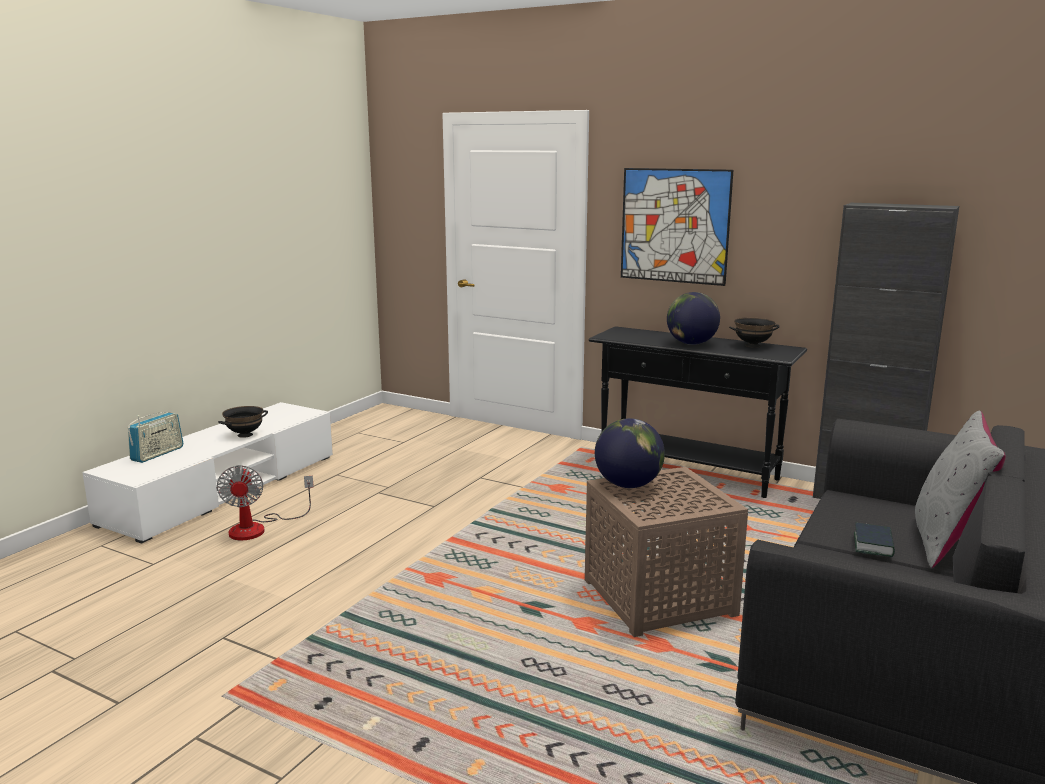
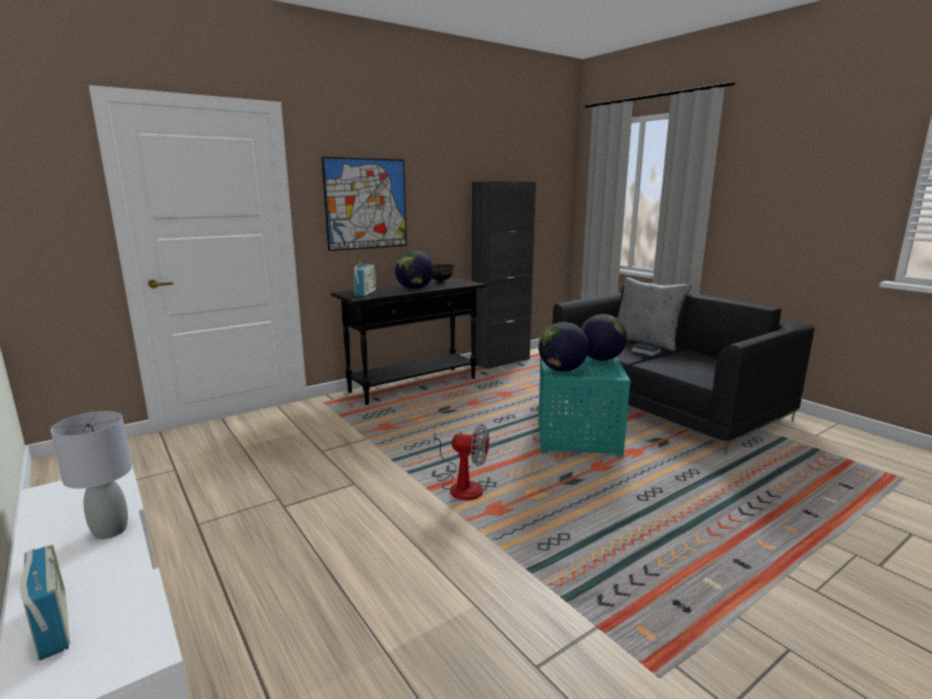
camera: 65 degrees left, 0 degrees up
(245, 435) = (111, 531): black bowl -> grey table lamp
(258, 528) = (275, 606): fan -> fan (461, 485)
(631, 335) = (365, 293): none -> radio
(659, 597) = (576, 437): brown side table -> turquoise side table
(710, 501) = (601, 359): none -> globe

